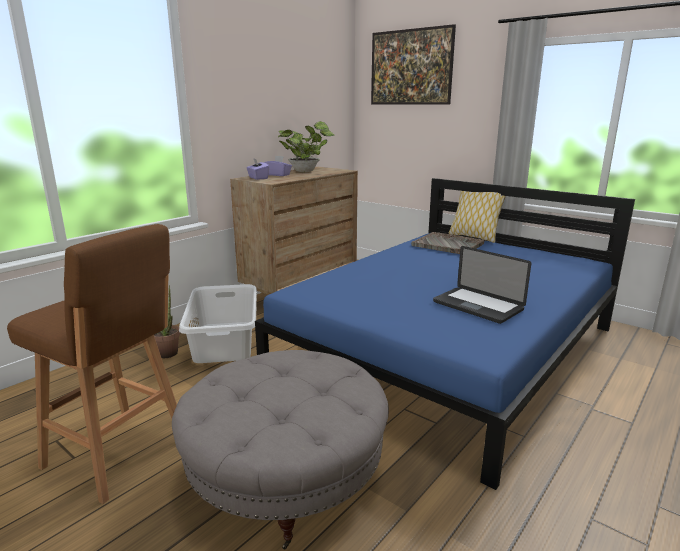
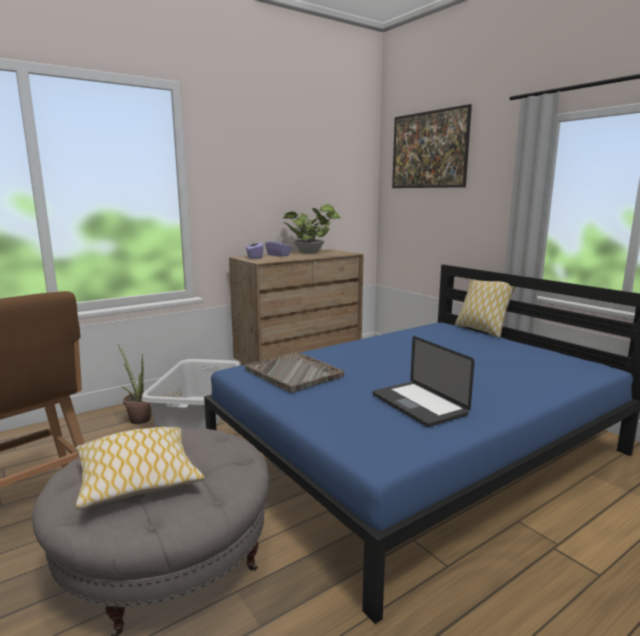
camera: 15 degrees right, 5 degrees down
(272, 402) = (138, 479): none -> pillow
(448, 245) = (444, 336): grey tray -> grey tray (294, 373)

